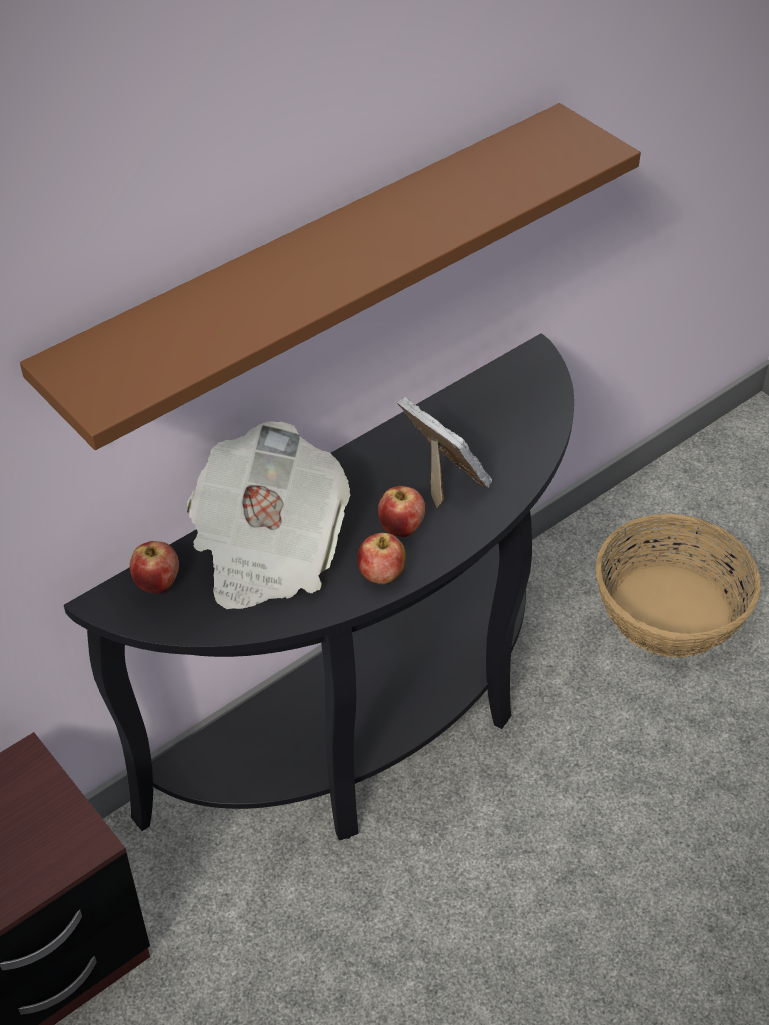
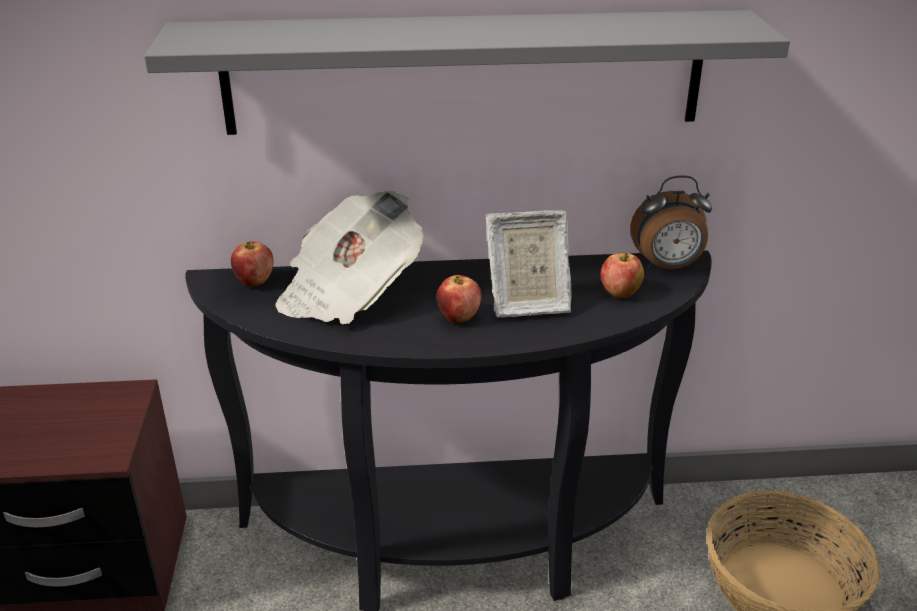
camera: 35 degrees right, 15 degrees down
(318, 272) = (464, 72): brown shelf -> grey shelf
(381, 575) = (409, 338): apple -> apple (619, 293)
(445, 480) = (527, 304): picture frame -> picture frame turned 90 degrees clockwise
(524, 372) = (667, 266): none -> alarm clock

